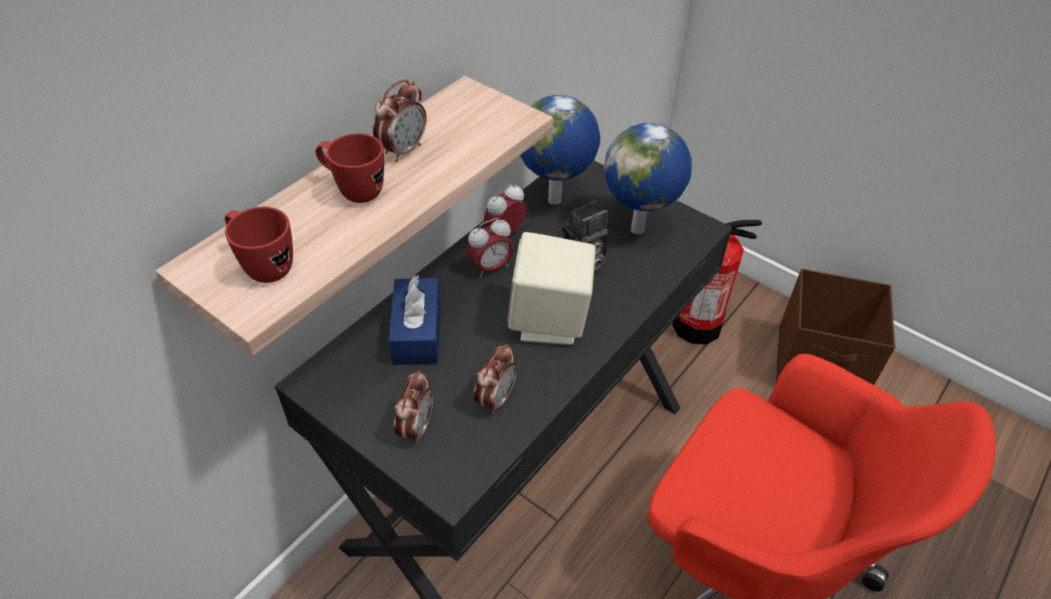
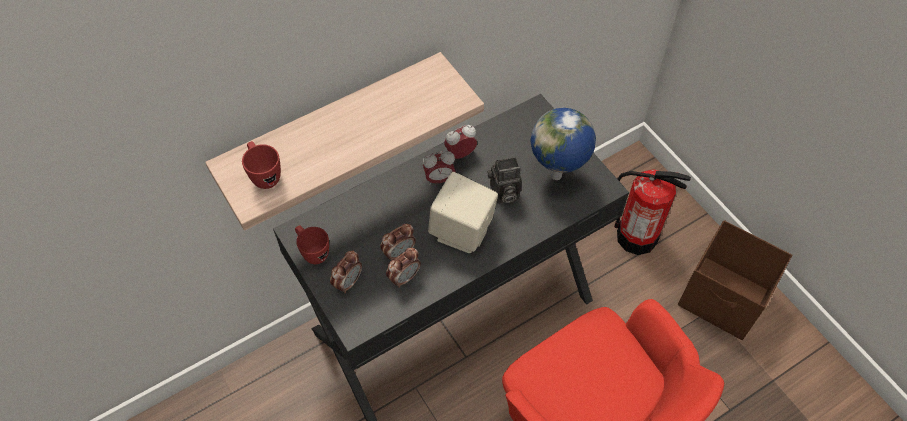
camera: 20 degrees right, 10 degrees up
(353, 190) = (333, 133): red mug -> red mug (312, 252)
(403, 150) = (375, 108): alarm clock -> alarm clock (399, 253)
(417, 332) = (372, 215): blue tissue box -> none
(556, 201) = (508, 136): globe -> none

